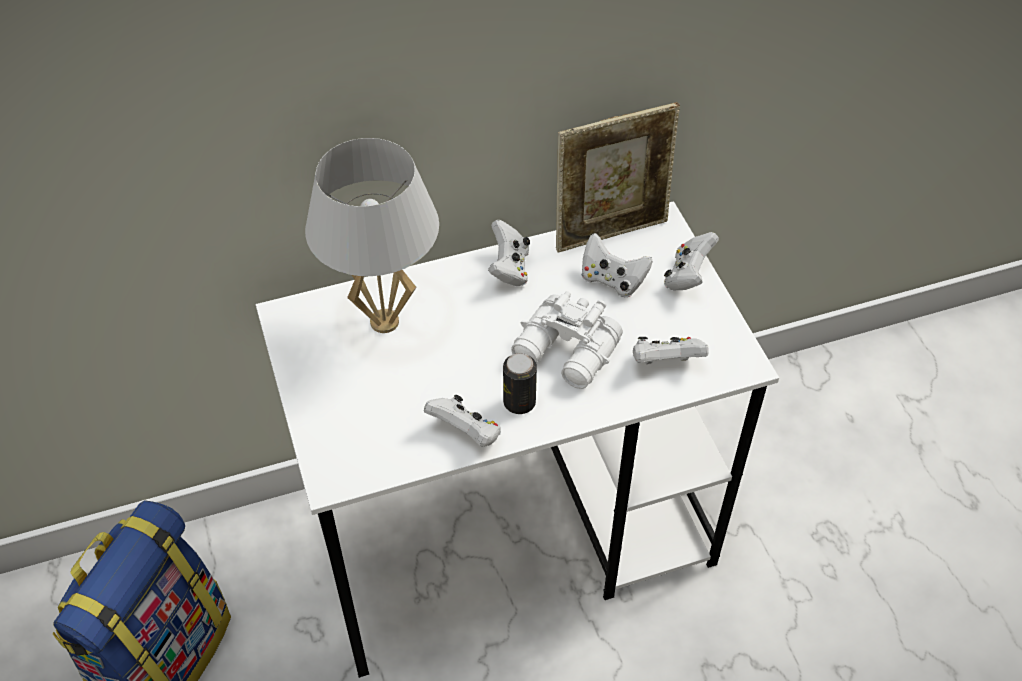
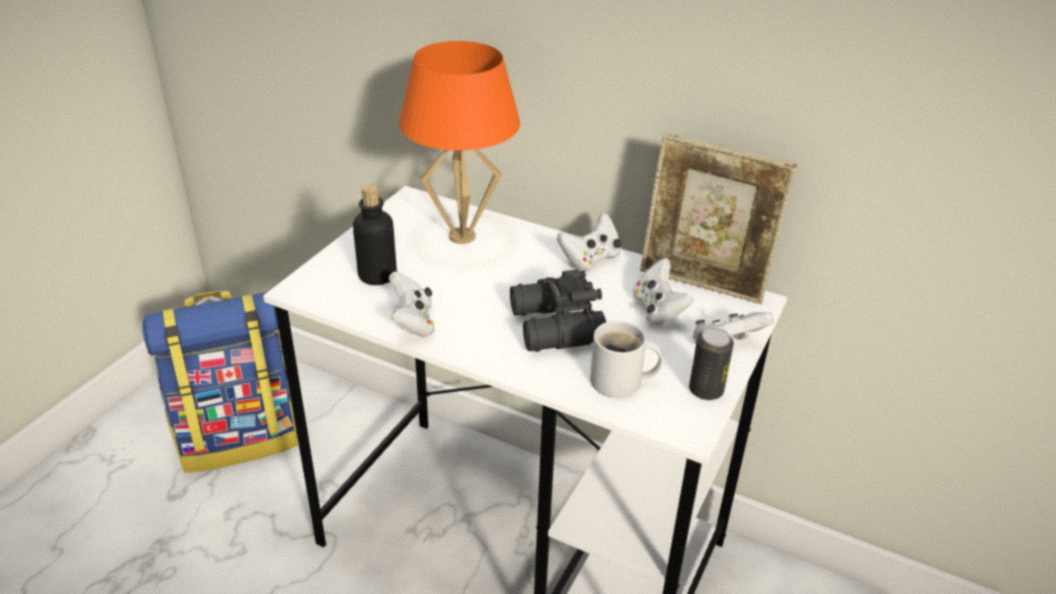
camera: 45 degrees right, 15 degrees down
(375, 414) = (377, 275): none -> bottle
(384, 321) = (462, 236): white table lamp -> orange table lamp
(519, 402) = (475, 331): can -> can (706, 390)
(567, 353) = (554, 328): white binoculars -> black binoculars
(665, 363) = (621, 382): white game controller -> white mug

